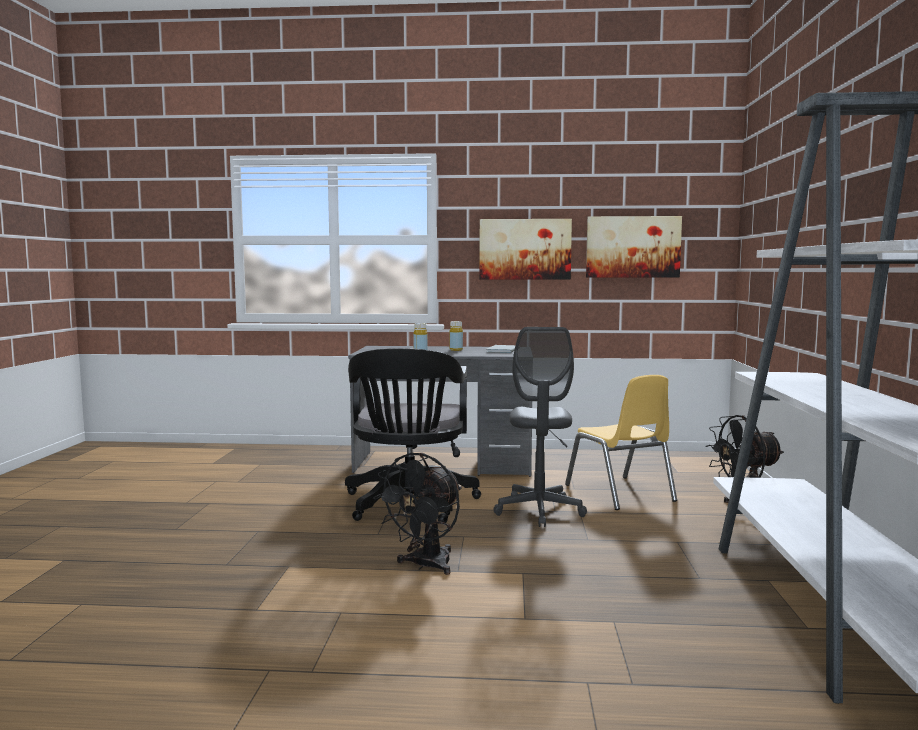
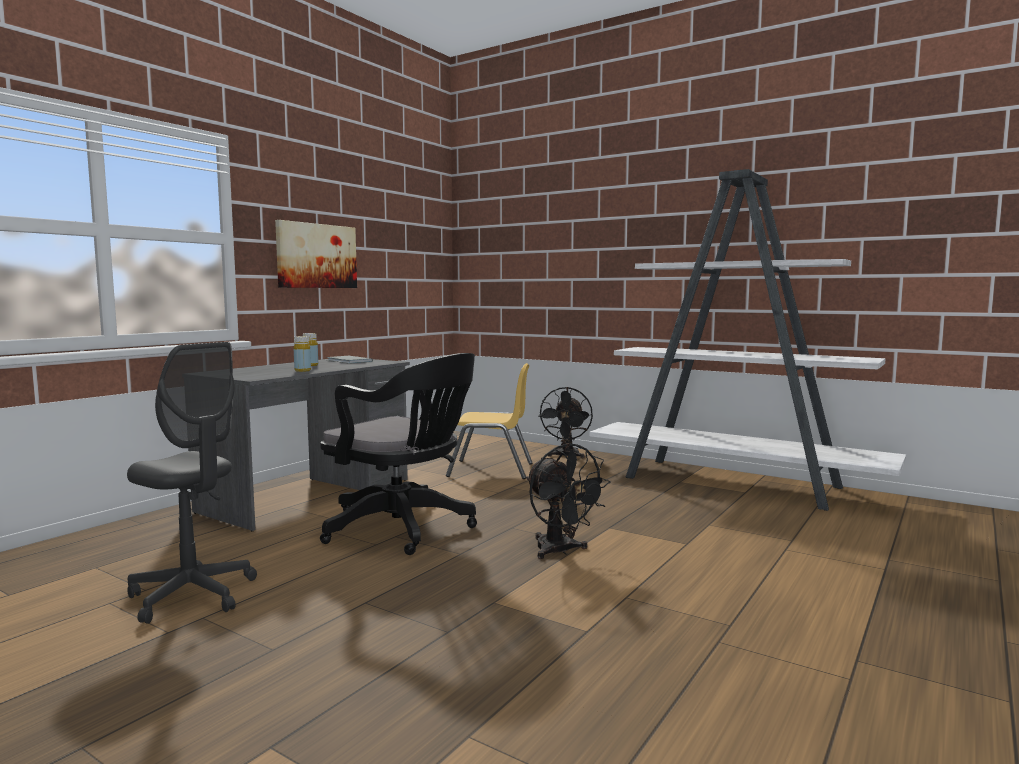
camera: 60 degrees left, 0 degrees up
(539, 511) = (492, 496): grey office chair -> grey office chair (192, 595)
(632, 247) = (394, 258): picture -> none

